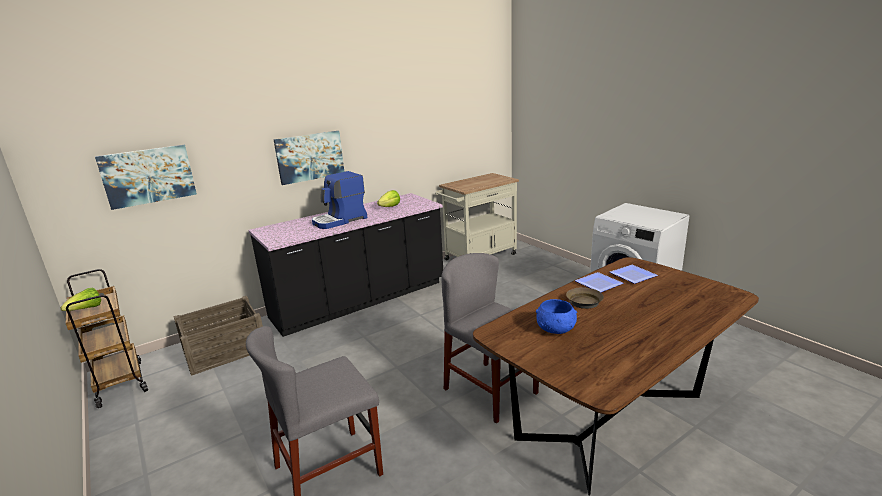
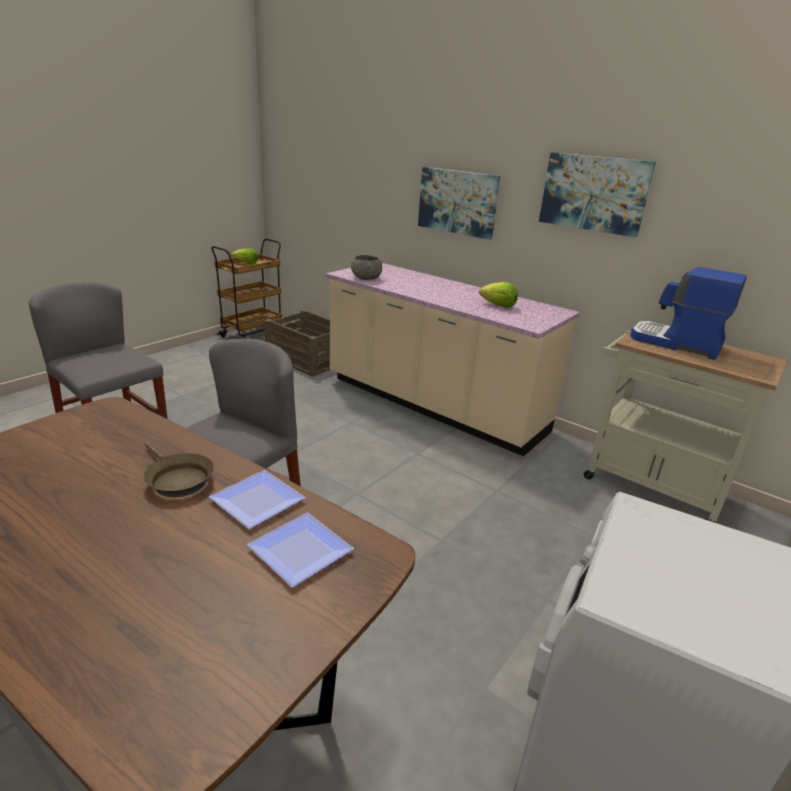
camera: 70 degrees right, 5 degrees up
(148, 176) = (324, 173): picture -> picture (594, 193)
(298, 235) = (366, 278): none -> grey bowl
(340, 220) = (424, 288): coffee machine -> coffee machine (676, 343)
(360, 301) = (432, 405): black counter -> beige counter
(555, 329) = (93, 454): blue bowl -> none

